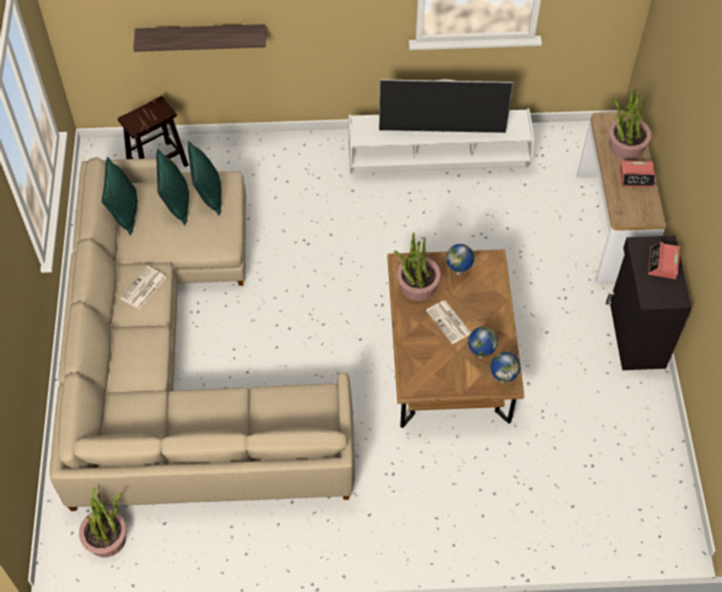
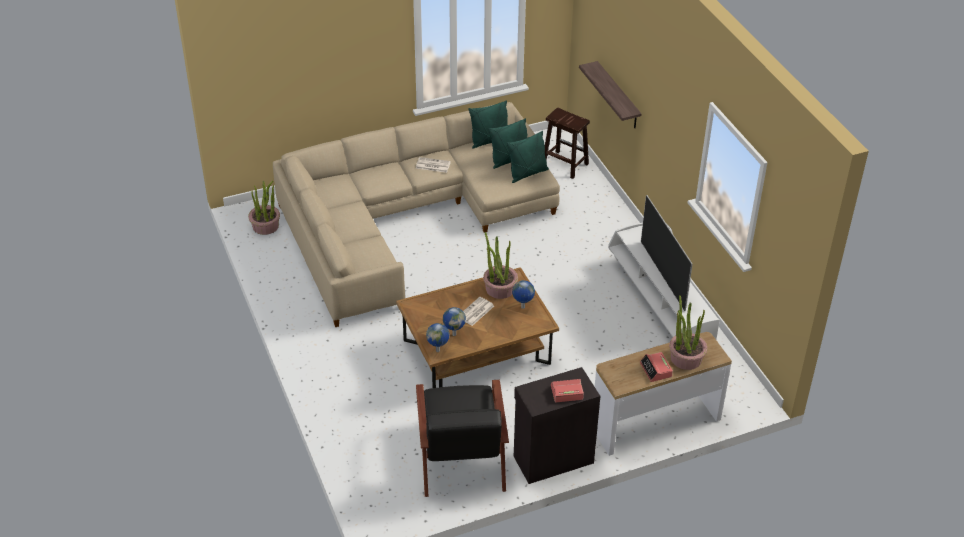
camera: 70 degrees right, 15 degrees down
(604, 420) = (461, 453): none -> black armchair

